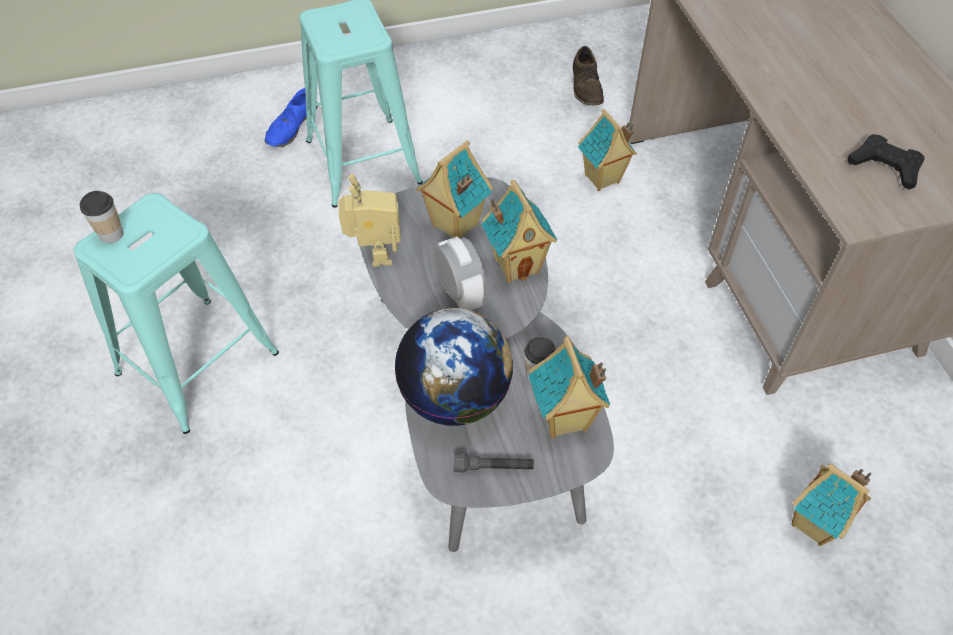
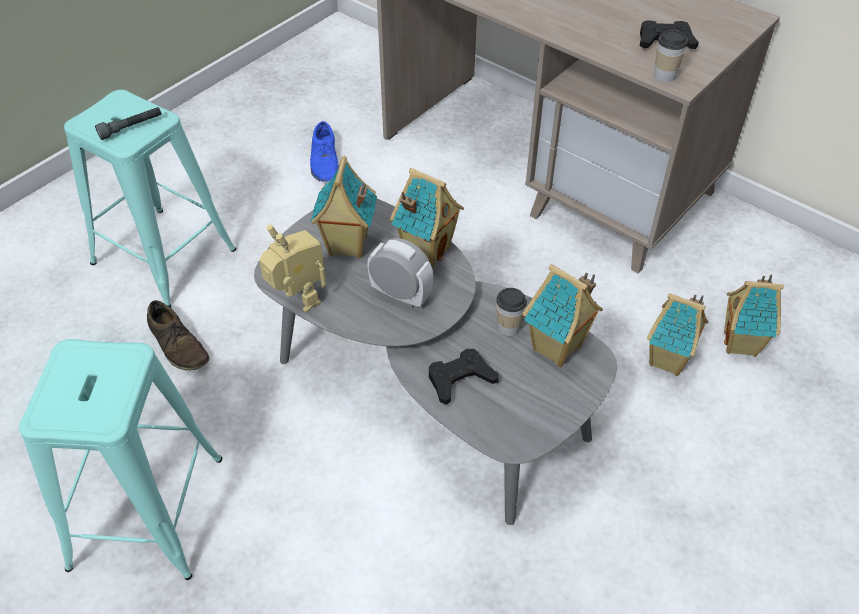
camera: 35 degrees left, 5 degrees down
(111, 234) = (51, 398): cup -> cup (664, 75)
(292, 126) = (64, 258): blue shoe -> blue shoe (325, 162)
(455, 397) = (460, 379): globe -> black game controller
(493, 467) = (537, 414): grey flashlight -> grey flashlight (131, 128)
(586, 86) = (315, 110): brown shoe -> brown shoe (178, 344)
(602, 180) = (389, 176): toy house -> toy house (669, 361)

